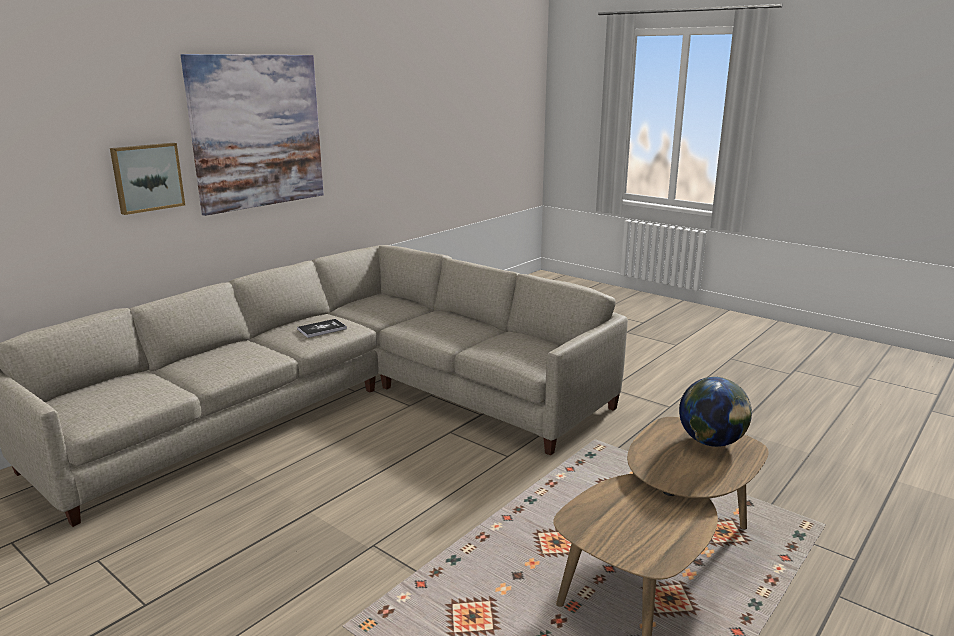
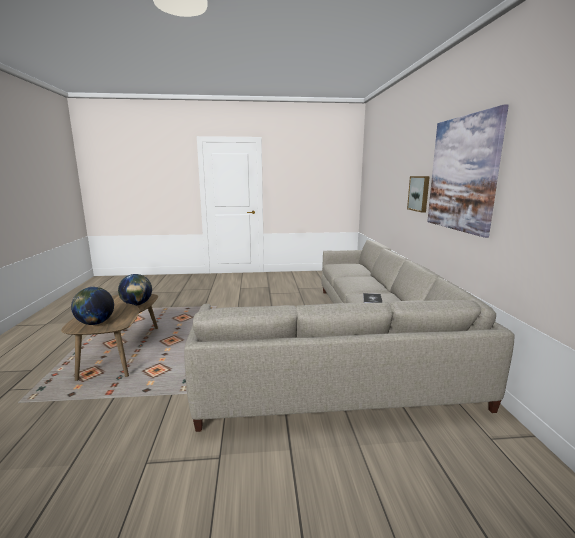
camera: 135 degrees right, 5 degrees down
(617, 500) = (137, 304): none -> globe

